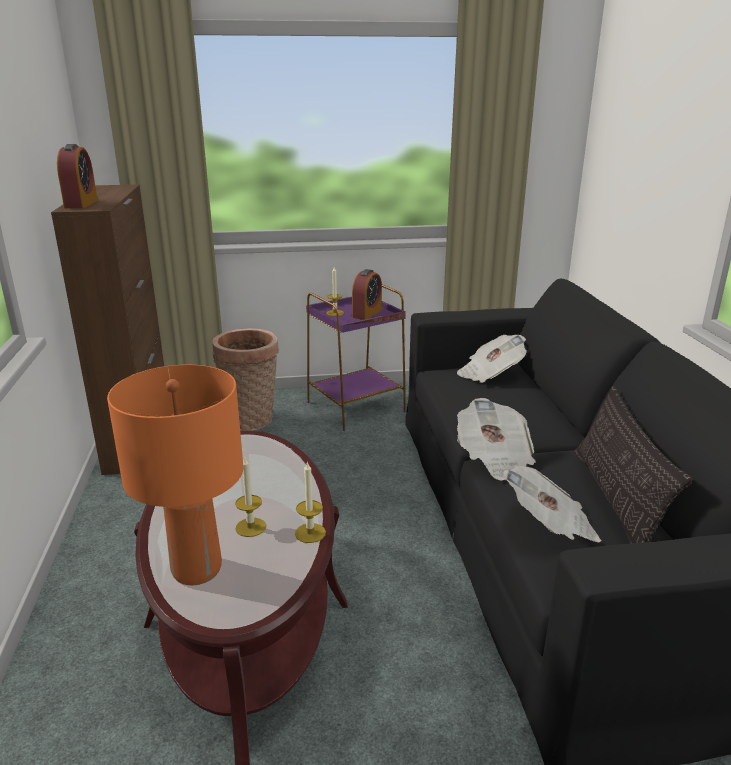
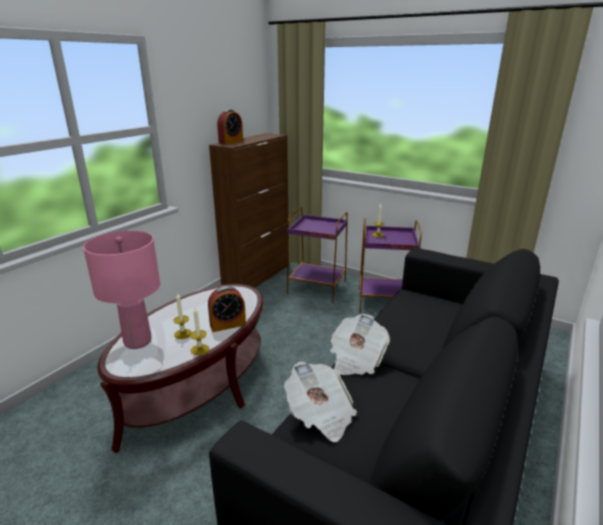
camera: 40 degrees right, 0 degrees up
(197, 569) = (138, 341): orange table lamp -> pink table lamp
(251, 420) = (317, 288): basket -> purple side table
(367, 313) = (397, 240): alarm clock -> alarm clock (228, 324)
(490, 374) = (440, 307): newspaper -> none
(615, 501) = (390, 425): pillow -> none

